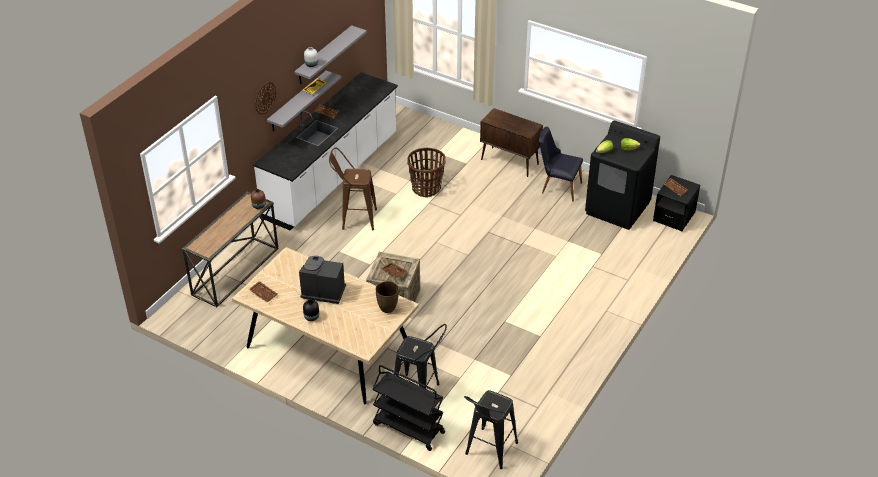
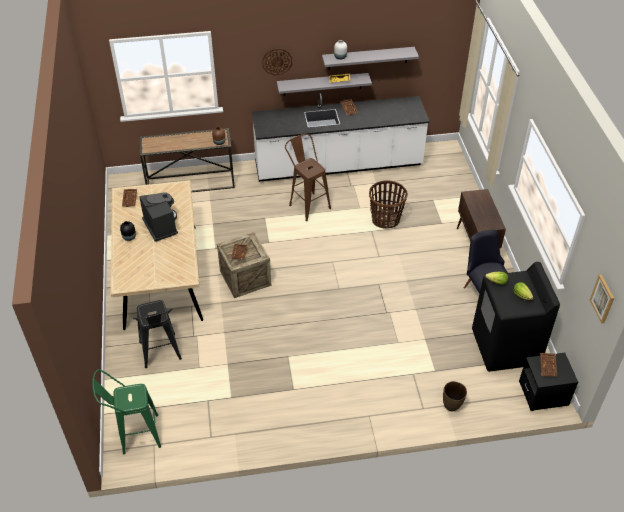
camera: 50 degrees right, 5 degrees up
(387, 308) = (177, 270): brown vase -> brown vase (451, 405)
(408, 428) = (119, 369): black cart -> none
(488, 452) = (135, 435): black stool -> green stool
(701, 103) = (603, 298): none -> picture

